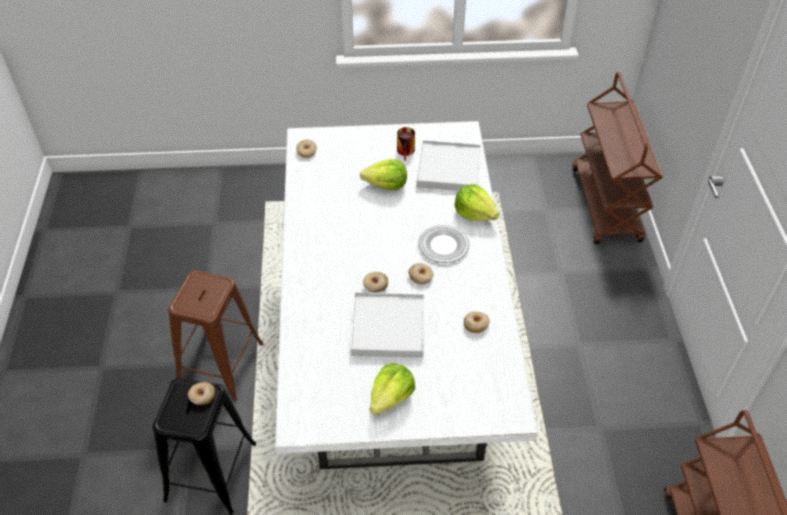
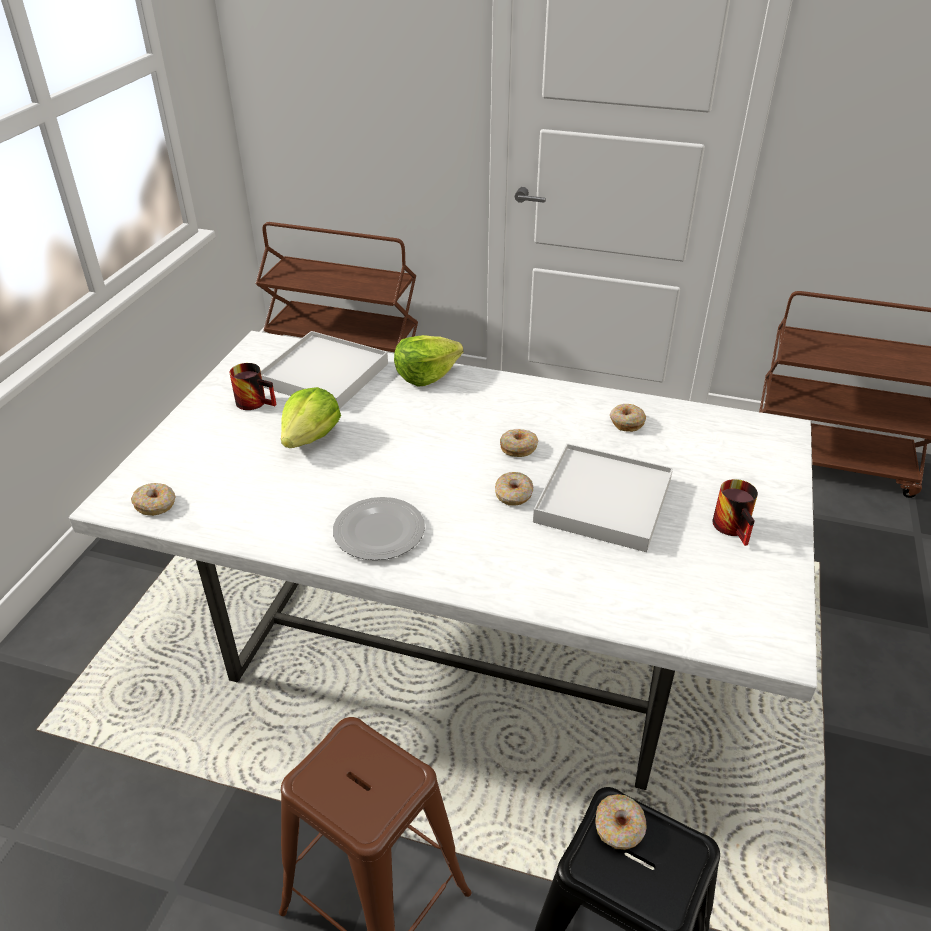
camera: 70 degrees left, 10 degrees down
(391, 397) = (736, 528): lettuce -> mug
(442, 245) = (470, 415): plate -> plate (378, 532)

